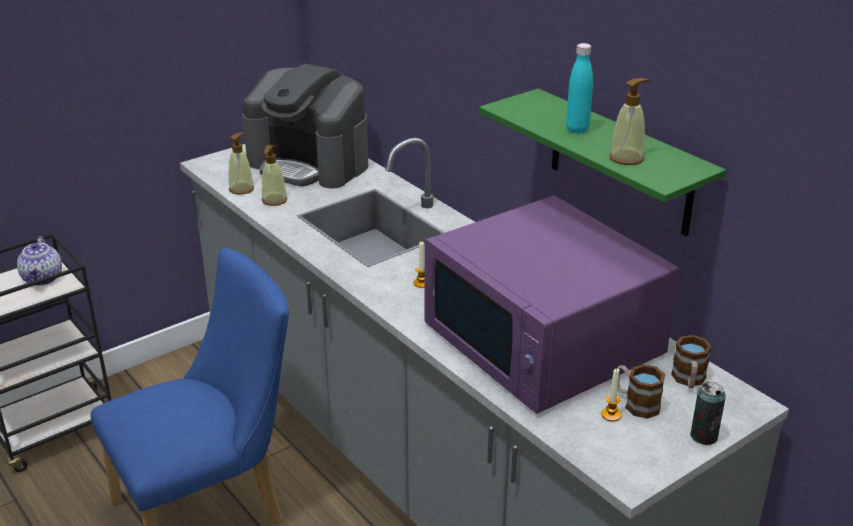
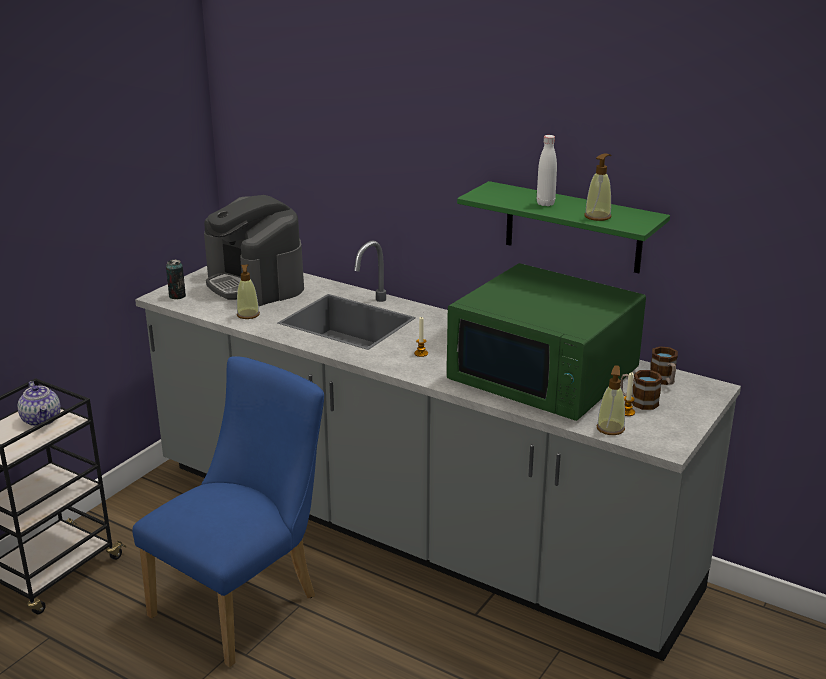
camera: 20 degrees left, 5 degrees down
(241, 189) = (211, 311): soap dispenser -> soap dispenser (610, 428)
(309, 164) = (255, 283): coffee machine -> coffee machine turned 45 degrees clockwise
(543, 342) = (544, 376): purple microwave -> green microwave
(577, 130) = (545, 204): turquoise bottle -> white bottle
(703, 436) = (698, 412): can -> can (177, 296)

